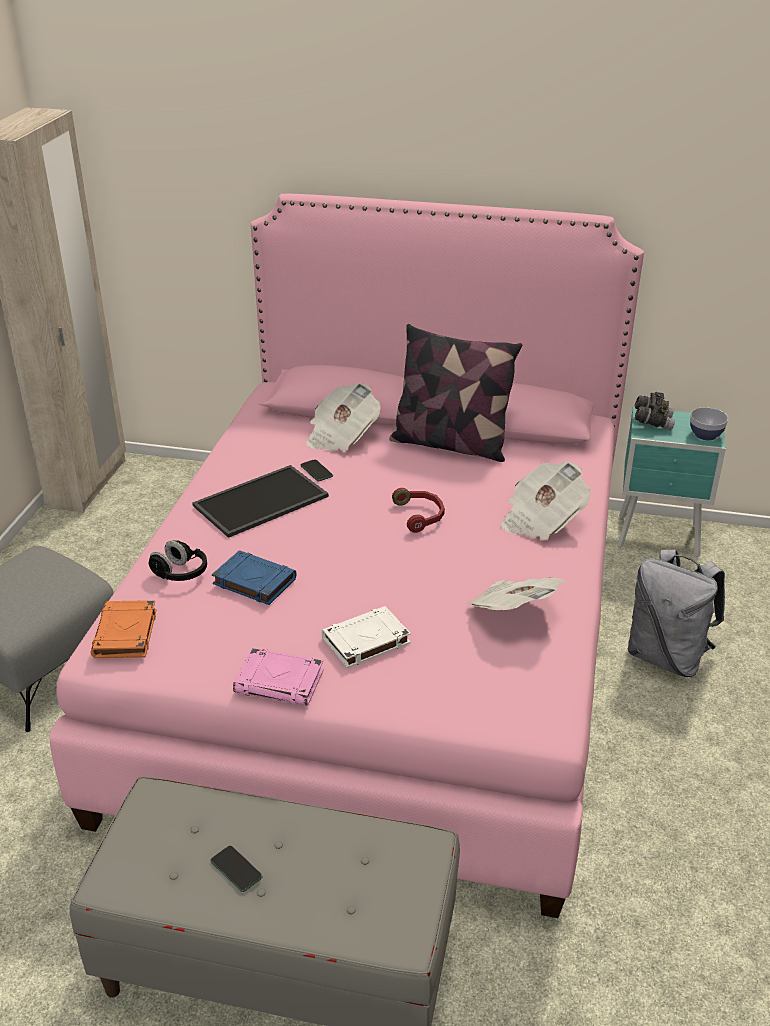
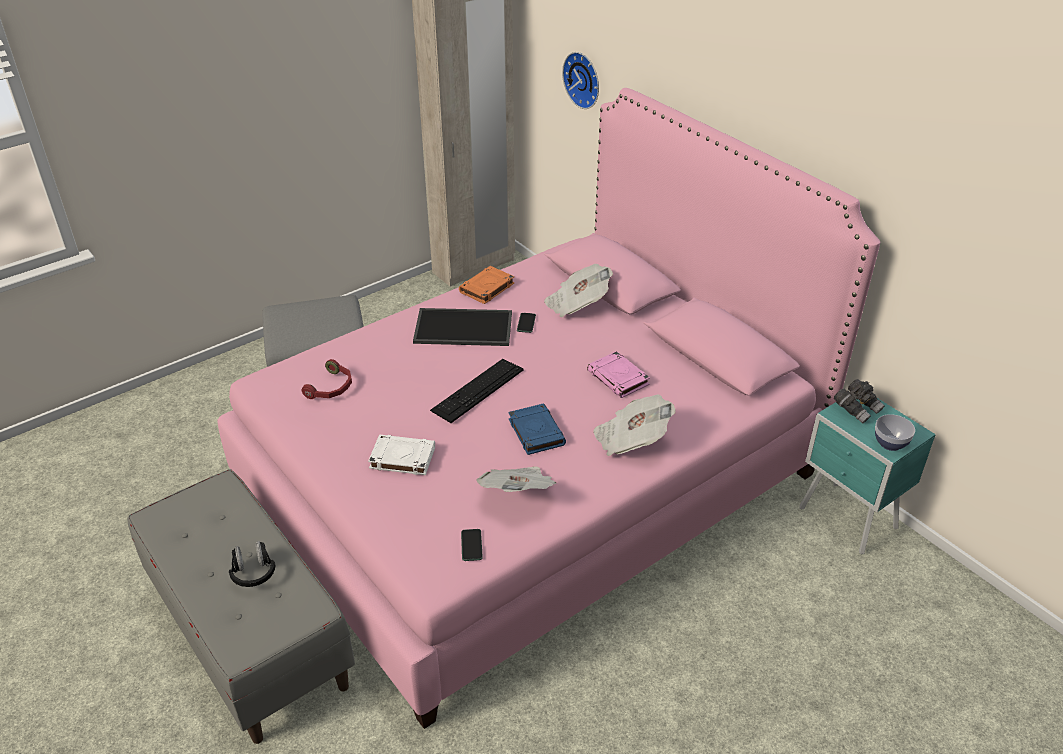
camera: 40 degrees right, 5 degrees up
(125, 634) = (284, 376): orange book -> orange book (486, 288)
(180, 573) = (358, 353): black headphones -> black headphones (254, 573)
(201, 207) = (584, 79): none -> wall clock
(236, 869) = (212, 552): phone -> phone (471, 545)
(253, 581) = (387, 381): blue book -> blue book (535, 432)
(280, 682) = (324, 454): pink book -> pink book (618, 378)
(353, 546) = (477, 390): none -> keyboard
(420, 515) = (550, 391): red headphones -> red headphones (331, 388)
(450, 444) = (647, 347): pillow -> none
(667, 657) = (727, 614): grey backpack -> none

